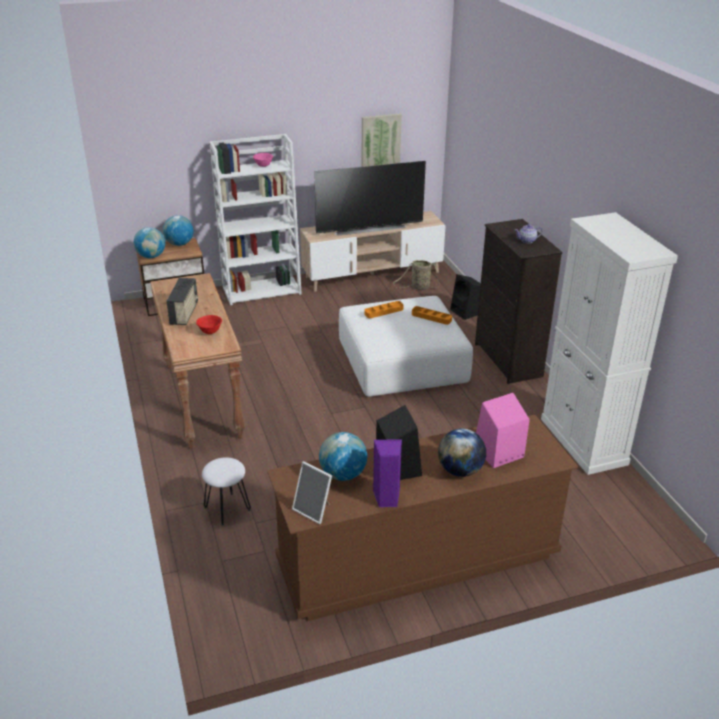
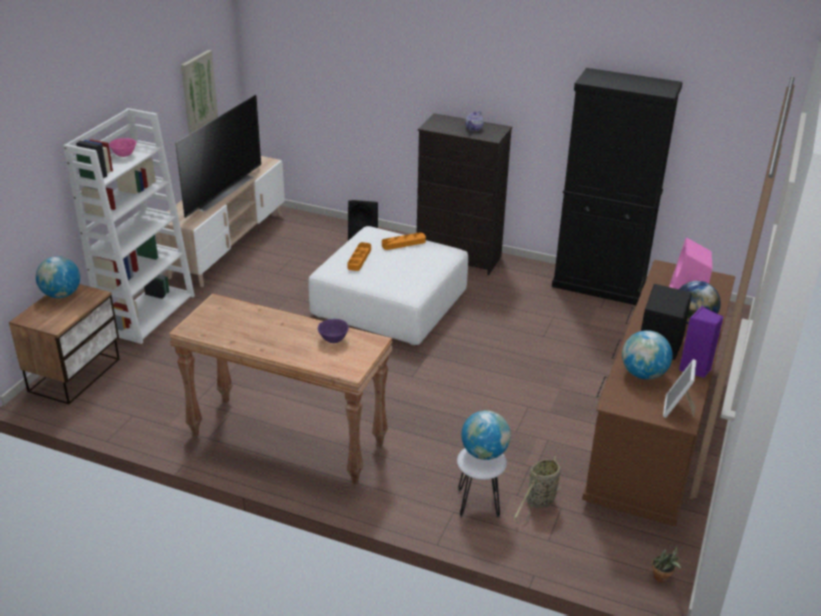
camera: 50 degrees left, 0 degrees up
(151, 256) = (56, 322): globe -> globe (484, 453)
(184, 314) = (274, 340): radio -> none
(210, 332) = (333, 340): red bowl -> purple bowl
(238, 641) = (662, 578): none -> potted plant
(314, 510) = (678, 409): picture frame -> picture frame turned 120 degrees clockwise
(419, 287) = (289, 236): basket -> basket (539, 502)
(583, 441) = (599, 285): white cabinet -> black cabinet

